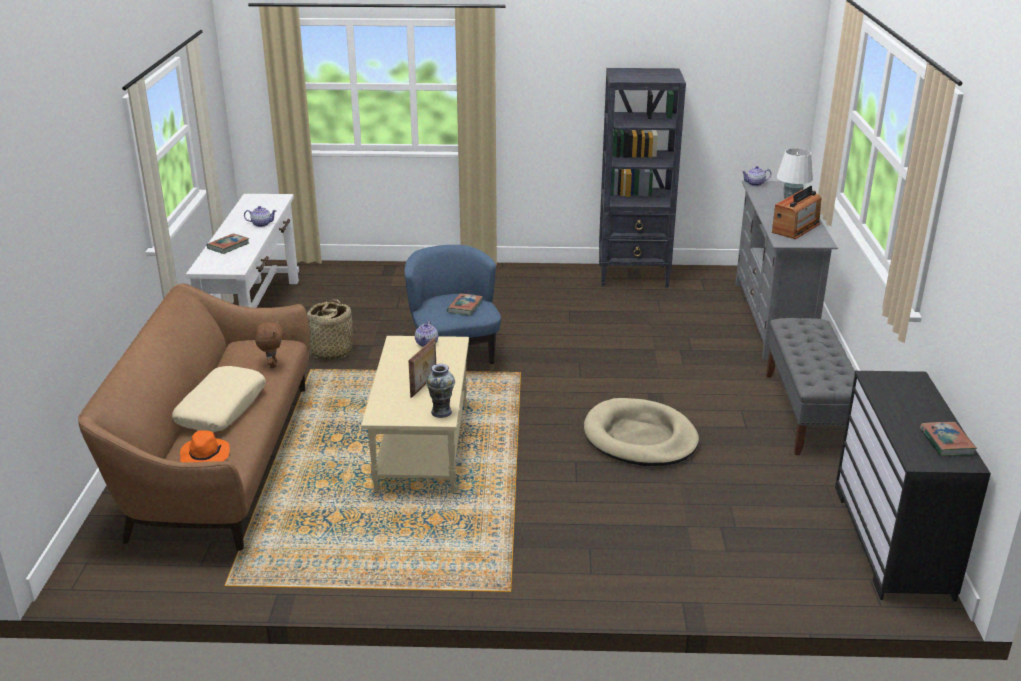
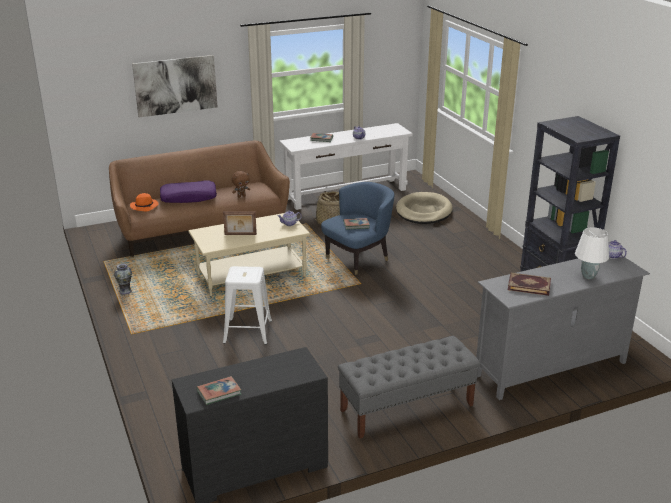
camera: 65 degrees right, 0 degrees up
(76, 234) = (175, 85): none -> picture
(221, 408) = (189, 197): beige pillow -> purple pillow
(441, 412) = (215, 245): vase -> vase (125, 291)
(578, 481) = (248, 331): none -> white stool
(640, 438) = (314, 343): beige dog bed -> beige dog bed (423, 211)
(795, 228) = (529, 285): radio -> book

